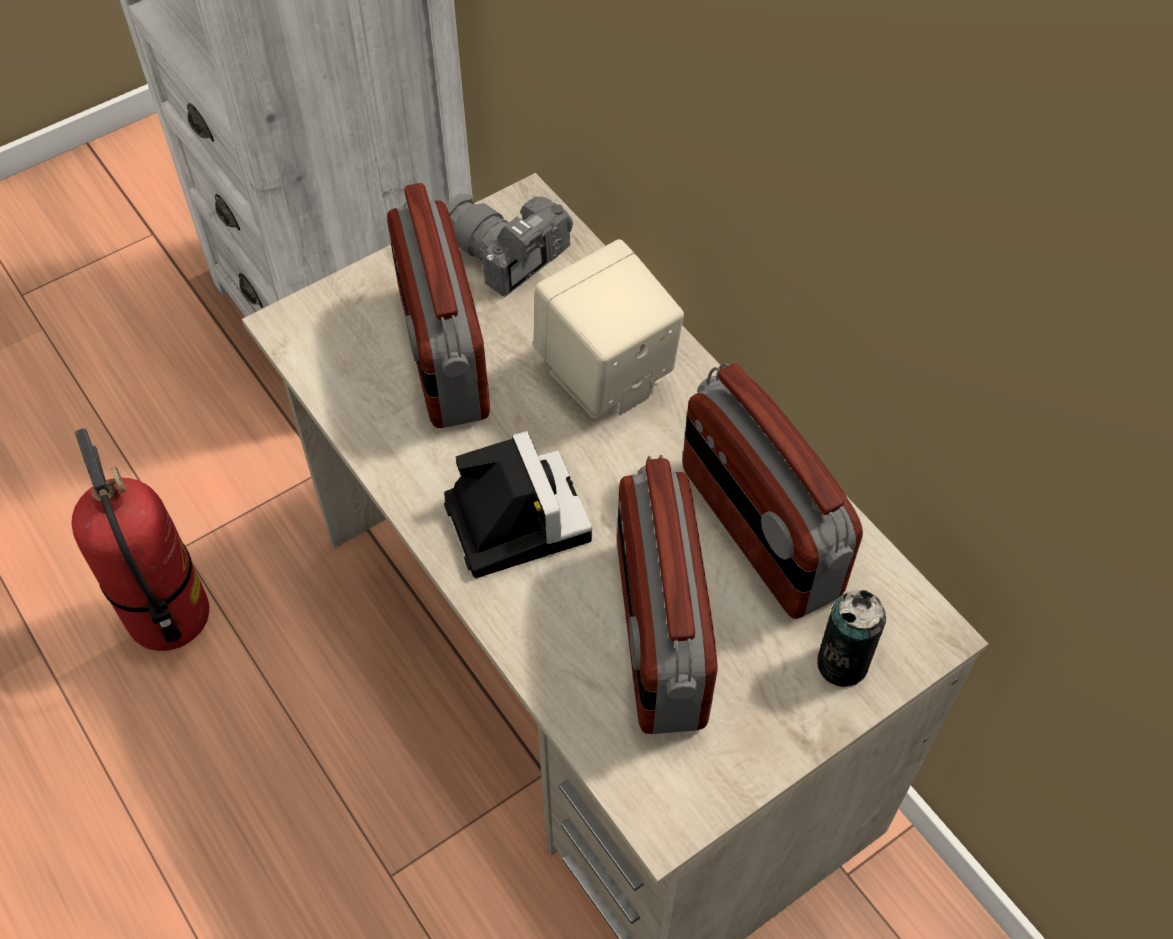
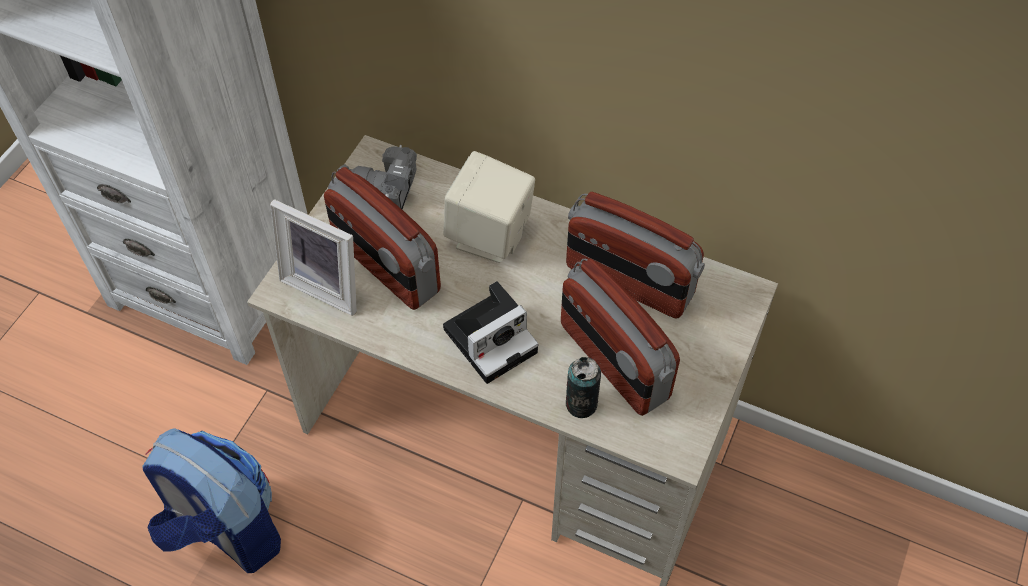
camera: 30 degrees left, 0 degrees up
(167, 616) = (225, 530): fire extinguisher -> backpack
(352, 342) = (327, 284): none -> picture frame
(513, 516) = (492, 338): camera -> camera turned 105 degrees clockwise
(842, 663) = (715, 329): can -> can (581, 404)

